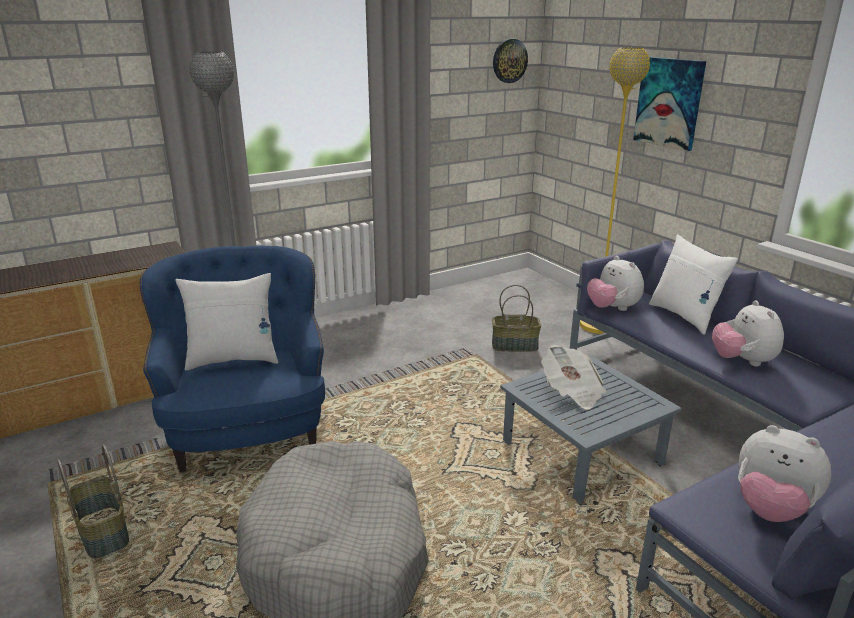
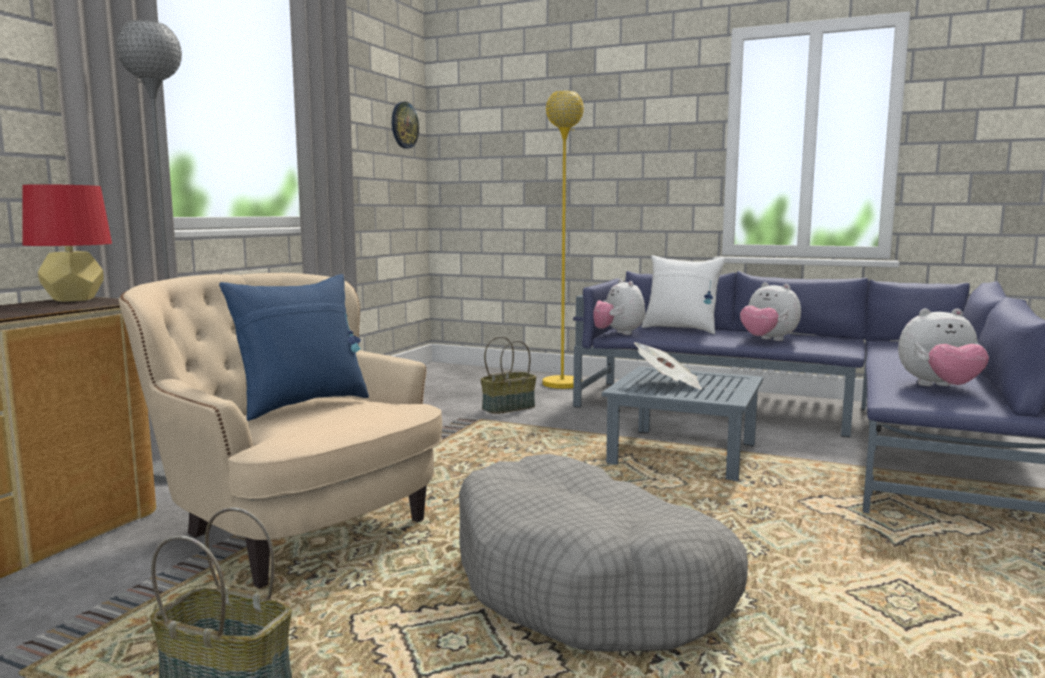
camera: 35 degrees left, 15 degrees down
(160, 248) = (73, 299): none -> red table lamp
(233, 361) = (301, 405): grey pillow -> blue pillow
(248, 427) = (295, 527): blue armchair -> beige armchair
(612, 308) = (617, 334): plush toy -> plush toy turned 45 degrees clockwise
(669, 103) = (593, 150): picture -> none

